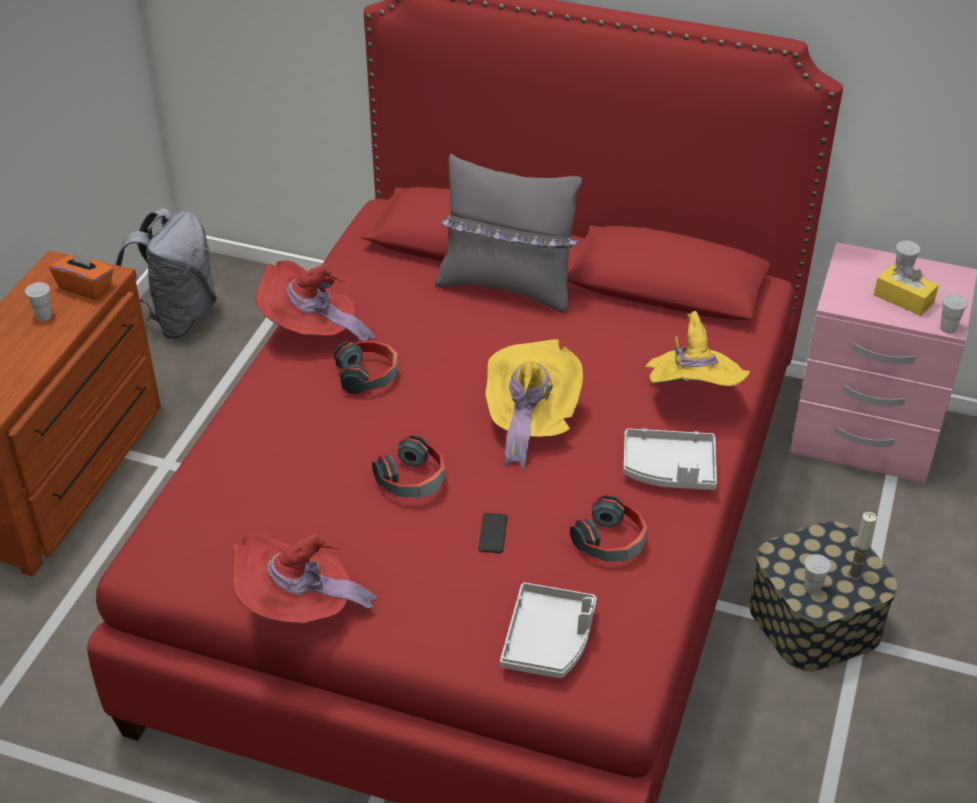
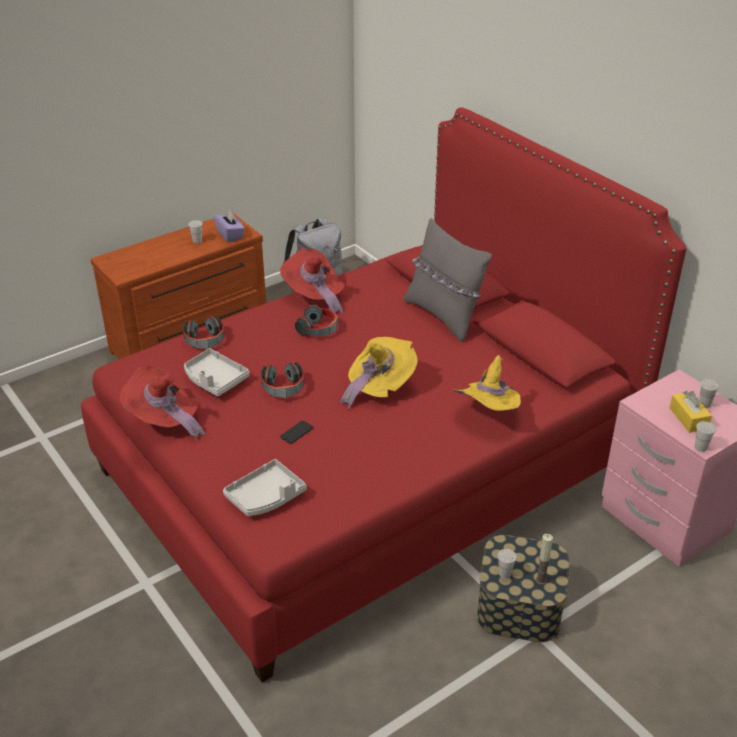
camera: 35 degrees right, 5 degrees down
(86, 287) = (230, 235): orange tissue box -> purple tissue box
(611, 542) = (354, 466): headphones -> headphones (205, 340)
(669, 469) = (430, 446): grey tray -> grey tray (215, 379)

